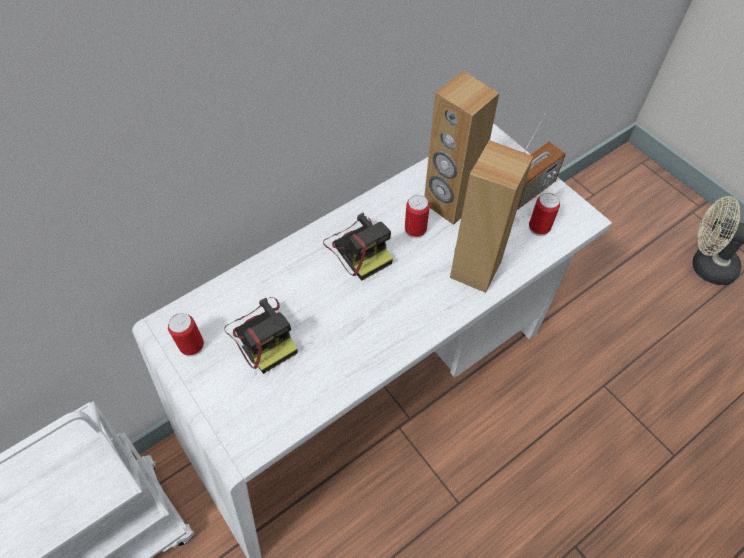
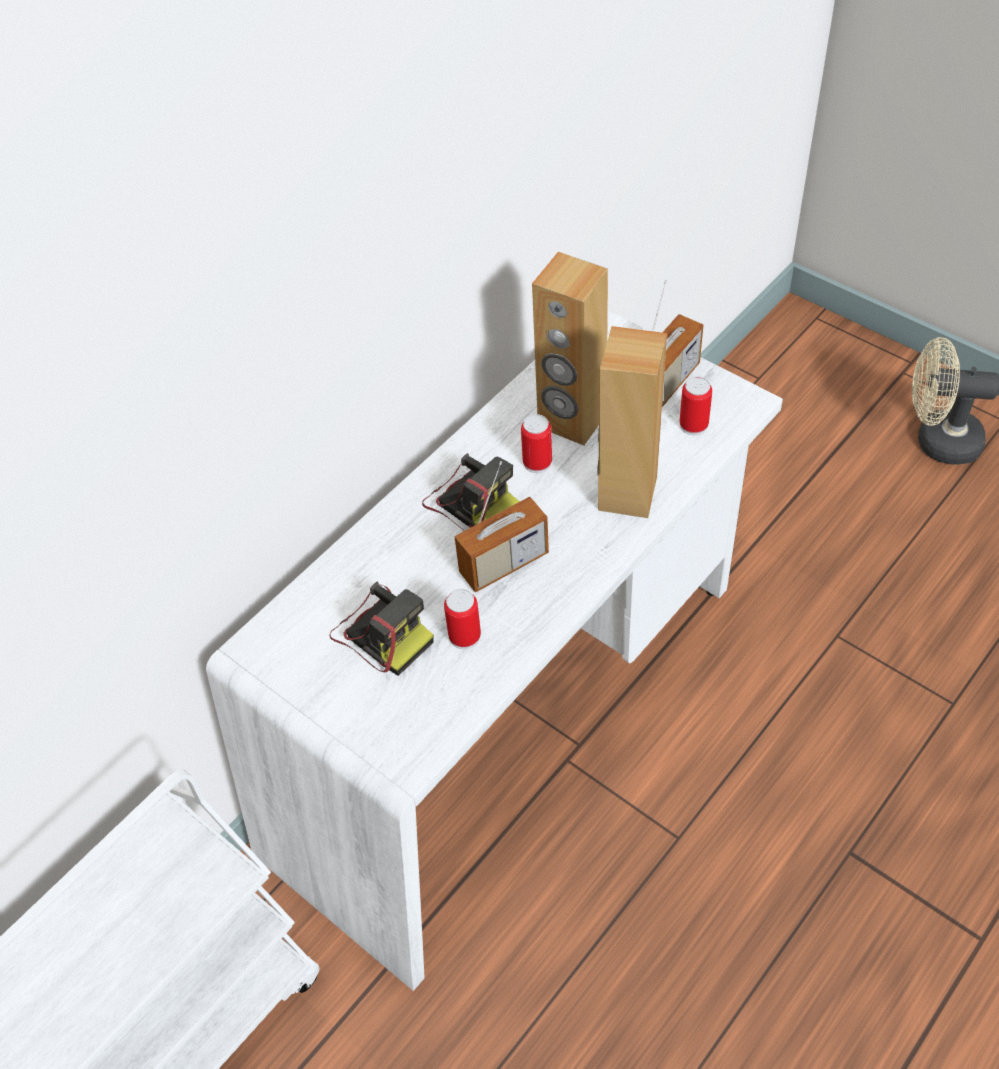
camera: 10 degrees left, 5 degrees down
(192, 346) = (294, 666): can -> can (464, 636)
(368, 303) = (504, 563): none -> radio

